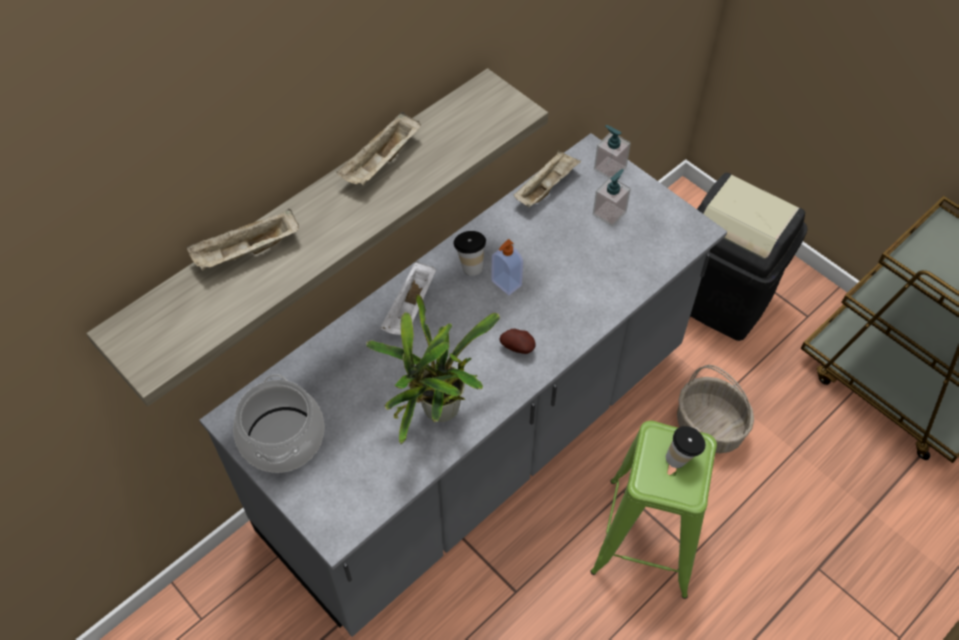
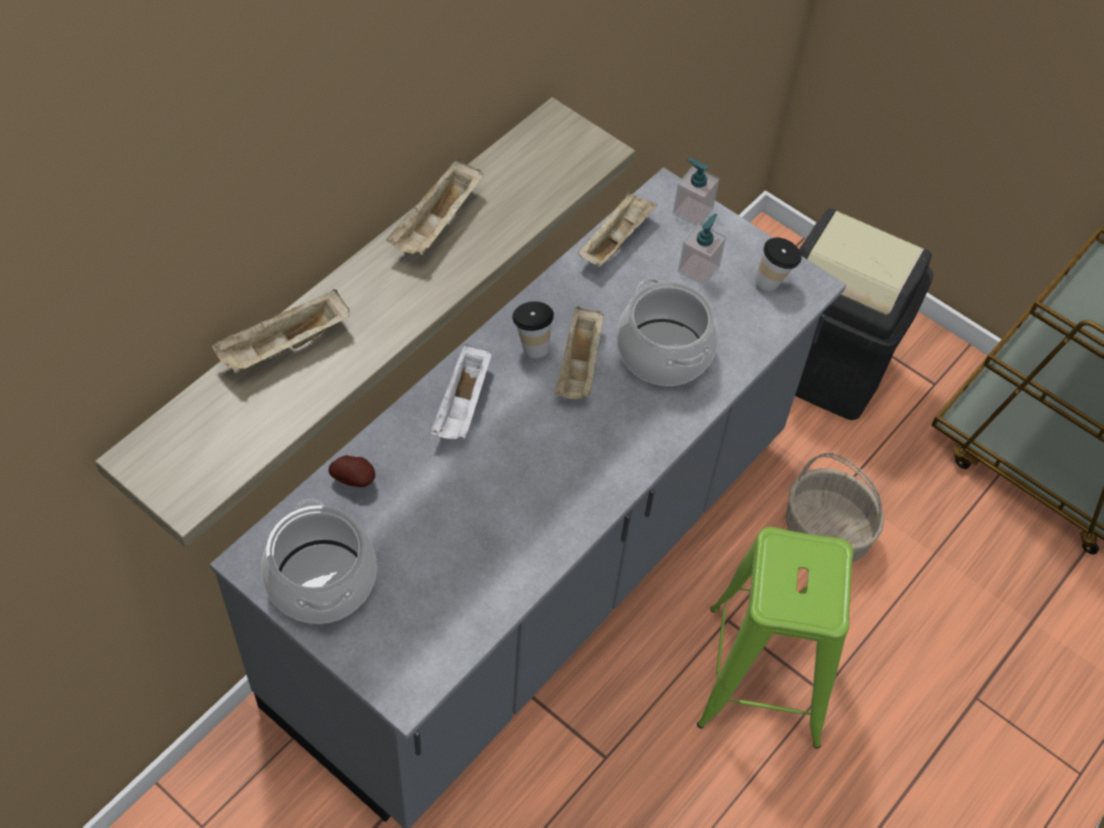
camera: 10 degrees left, 0 degrees up
(437, 412) = (513, 534): potted plant -> none
(505, 284) = (579, 366): soap dispenser -> beige tray
(518, 347) = (605, 445): potato -> potato (355, 478)
(574, 277) = (665, 352): none -> cooking pot
(681, 458) = (812, 571): cup -> cup (773, 281)

